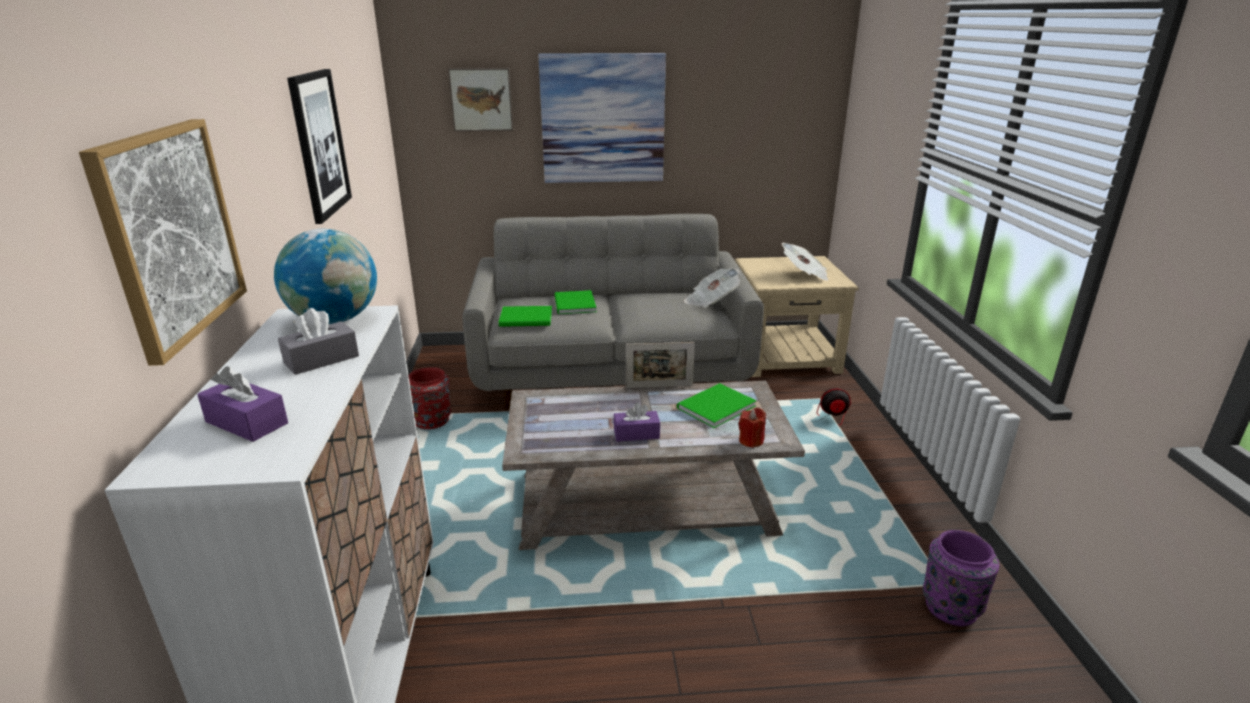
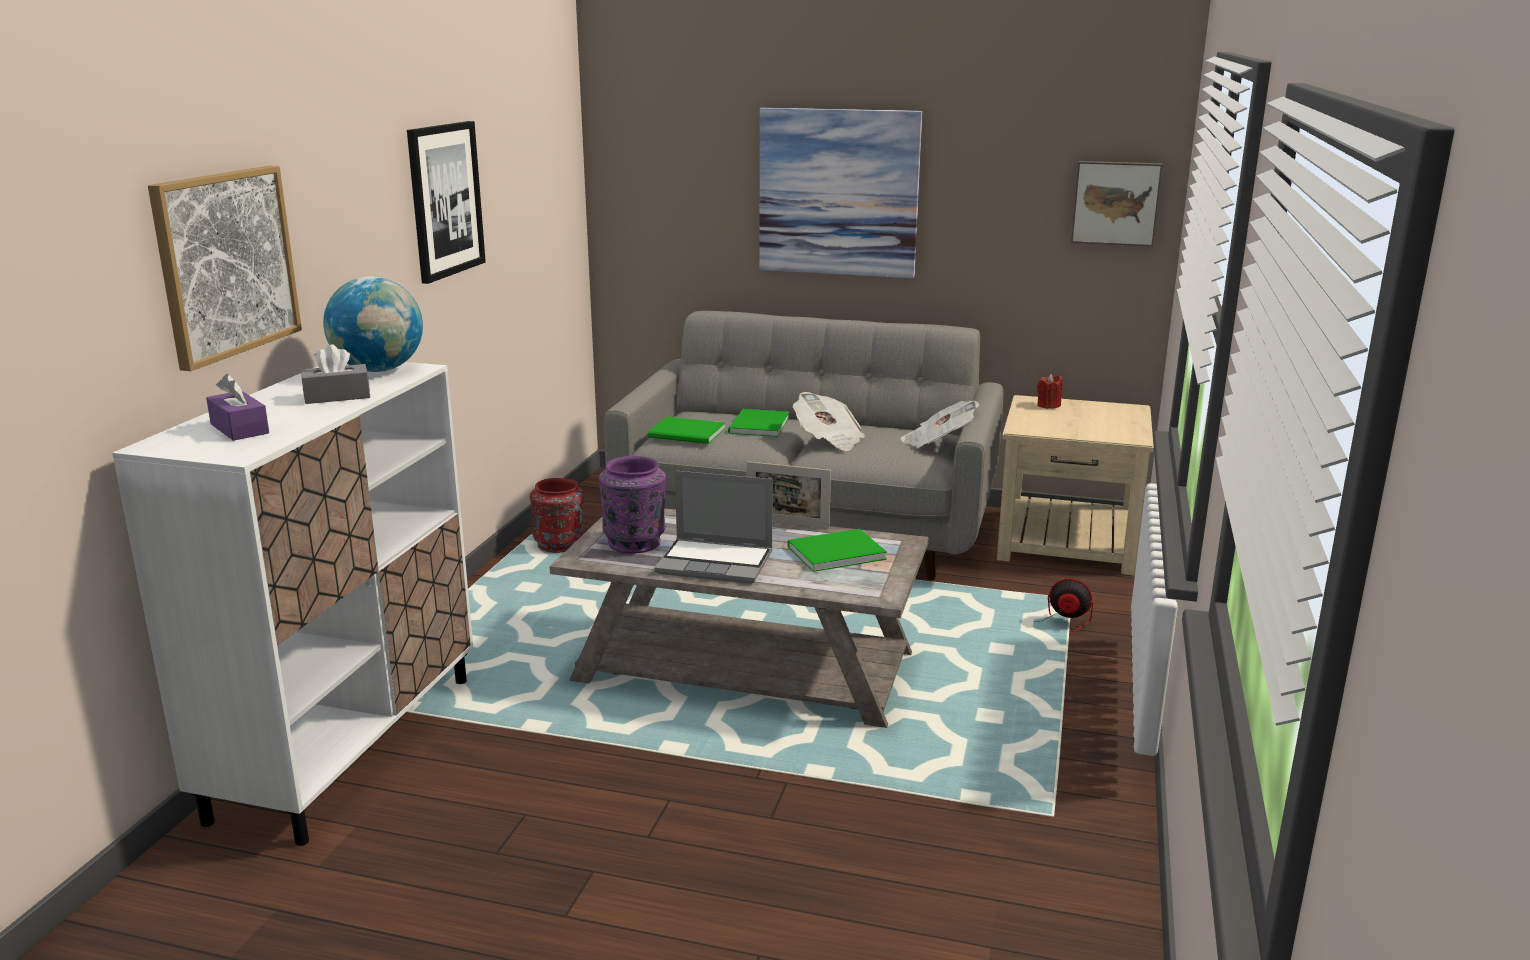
camera: 20 degrees right, 5 degrees down
(481, 99) = (690, 161): picture -> picture (1115, 203)
(636, 434) = (716, 563): purple tissue box -> laptop
(751, 441) = (844, 590): red candle -> red candle (1048, 405)
(804, 274) = (1090, 424): newspaper -> newspaper (828, 440)
(950, 606) = (1040, 838): purple vase -> purple vase (634, 542)

